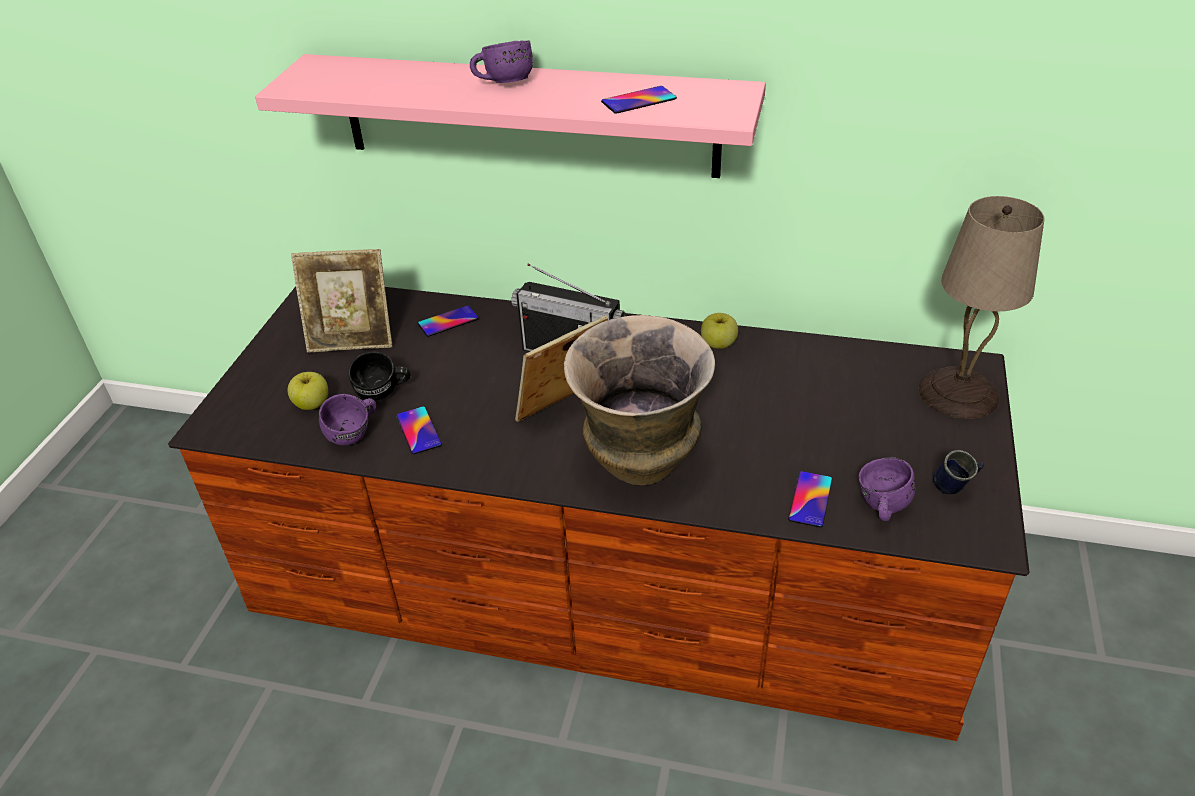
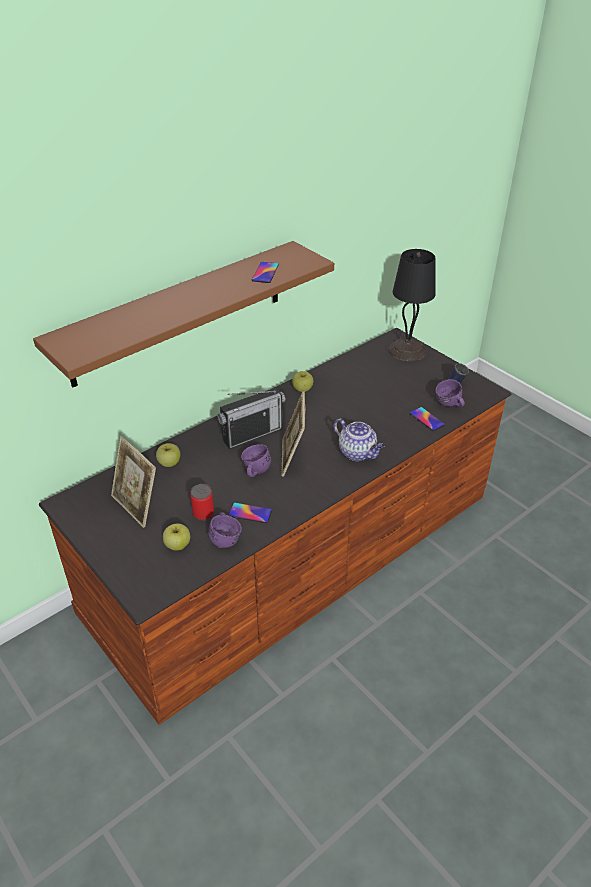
camera: 55 degrees left, 0 degrees up
(352, 340) = (137, 506): picture frame -> picture frame turned 105 degrees clockwise
(383, 394) = (203, 513): black mug -> can
(448, 321) = (169, 463): phone -> apple
(503, 82) = (186, 295): purple mug -> purple mug (254, 471)
(527, 115) = (179, 313): pink shelf -> brown shelf
(641, 466) = (358, 453): vase -> teapot
(957, 392) = (406, 350): beige table lamp -> black table lamp

